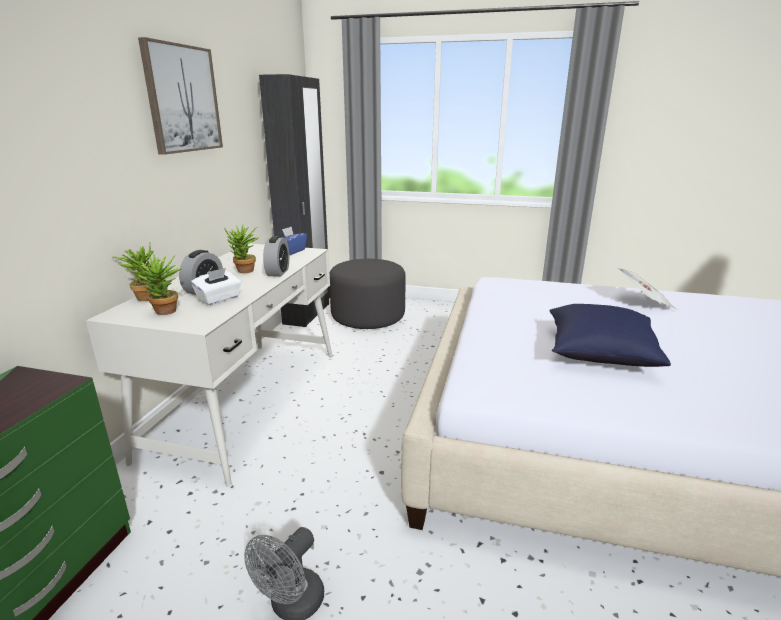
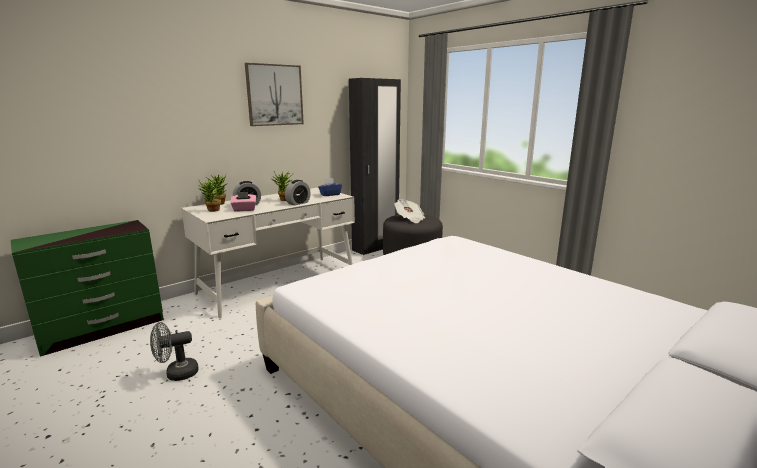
camera: 35 degrees right, 5 degrees down
(219, 299) = (244, 210): white tissue box -> pink tissue box
(599, 354) = (417, 293): blue pillow -> none
(644, 303) = (538, 277): newspaper -> newspaper (409, 219)

